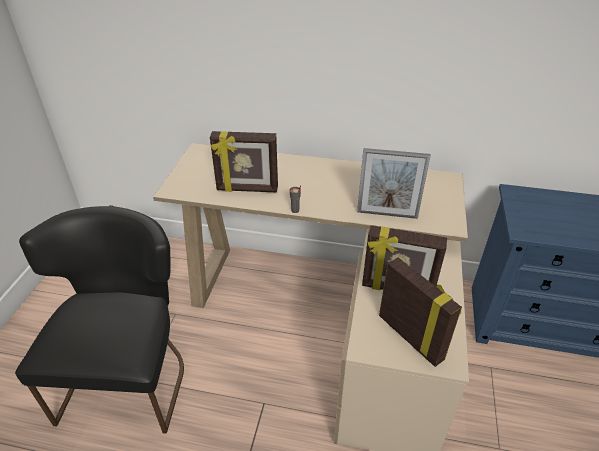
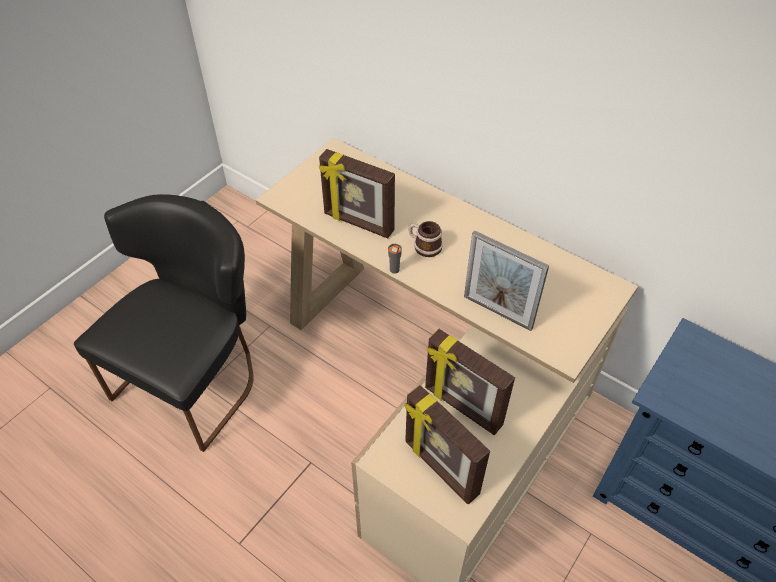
camera: 25 degrees right, 10 degrees up
(306, 190) = (424, 246): none -> mug
(411, 337) = (440, 468): picture frame -> picture frame turned 150 degrees clockwise

